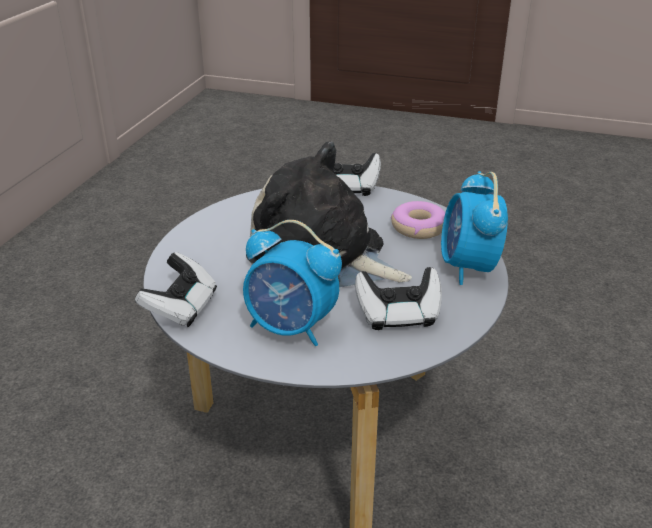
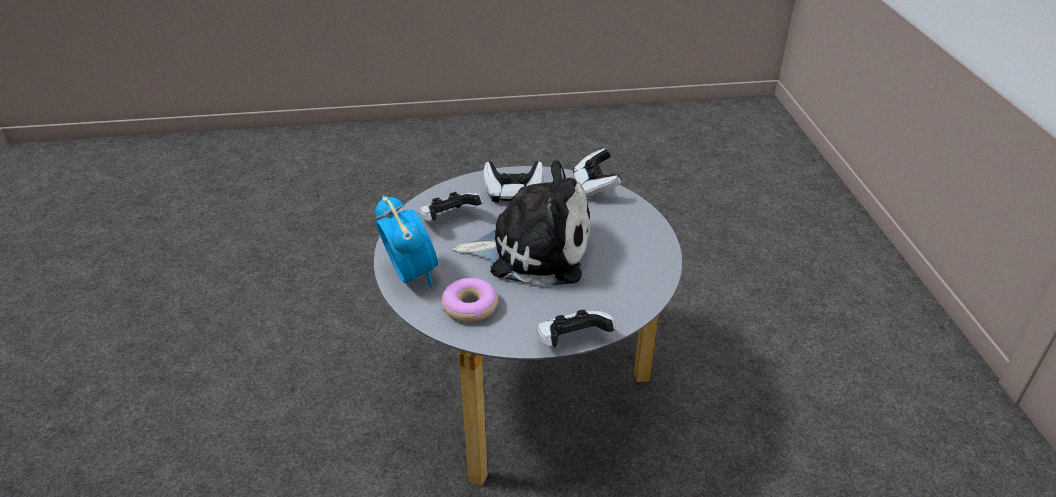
camera: 155 degrees right, 5 degrees up
(291, 328) = (513, 194): alarm clock -> game controller

